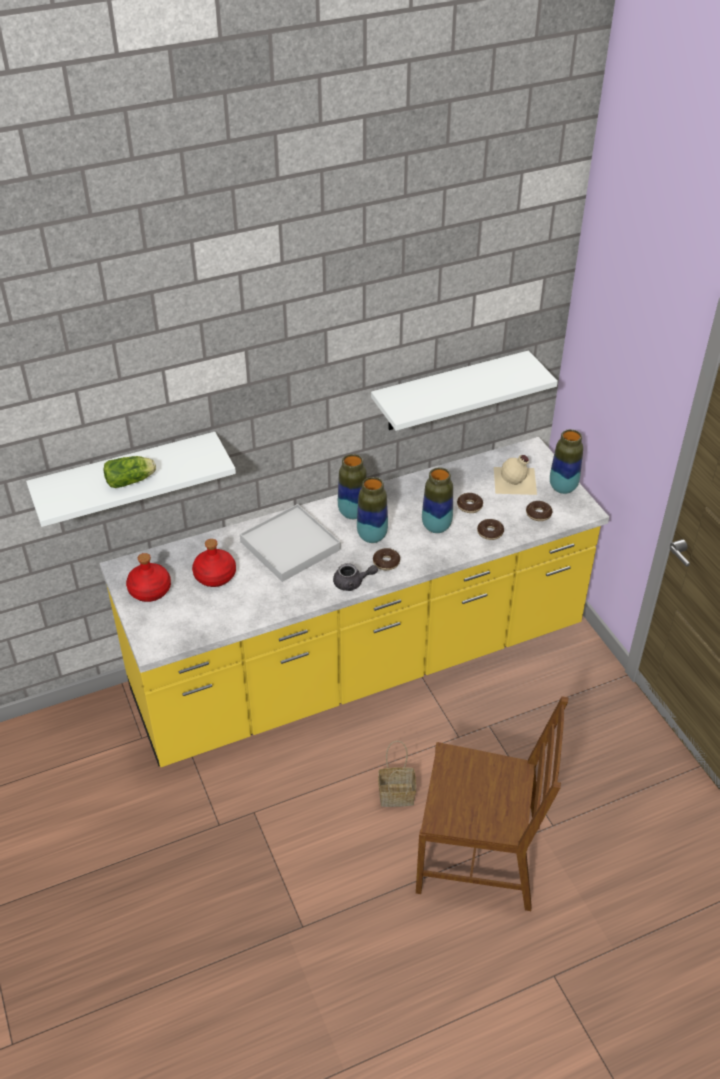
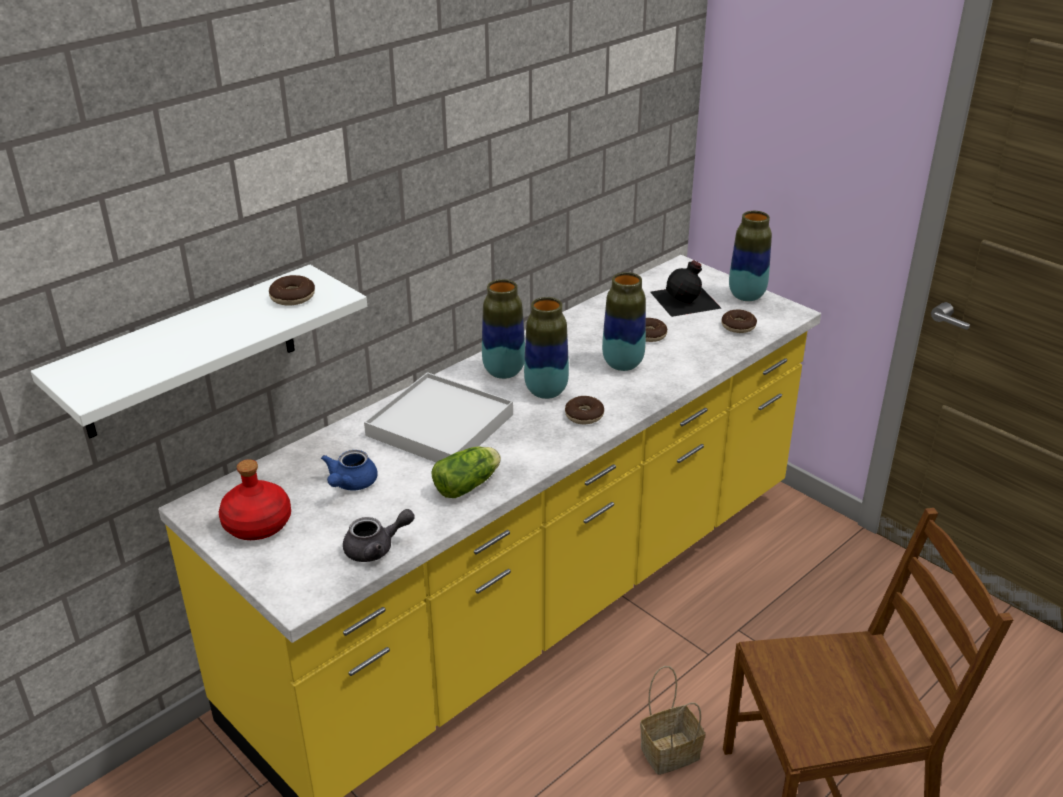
camera: 20 degrees left, 10 degrees down
(132, 480) = (213, 338): lettuce -> lettuce (469, 484)
(215, 576) = (350, 484): red bottle -> blue teapot
(352, 583) = (554, 448): grey teapot -> grey teapot (376, 548)
(450, 391) = (587, 192): white shelf -> none
(490, 532) = (694, 356): donut -> donut (293, 297)
(515, 481) = (686, 300): beige bottle -> black bottle

